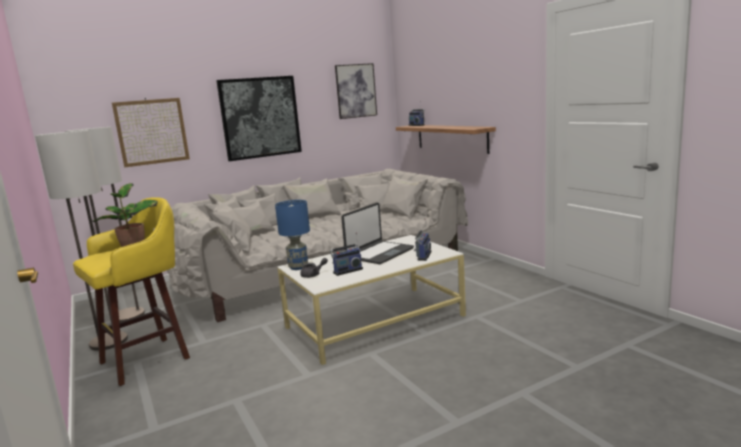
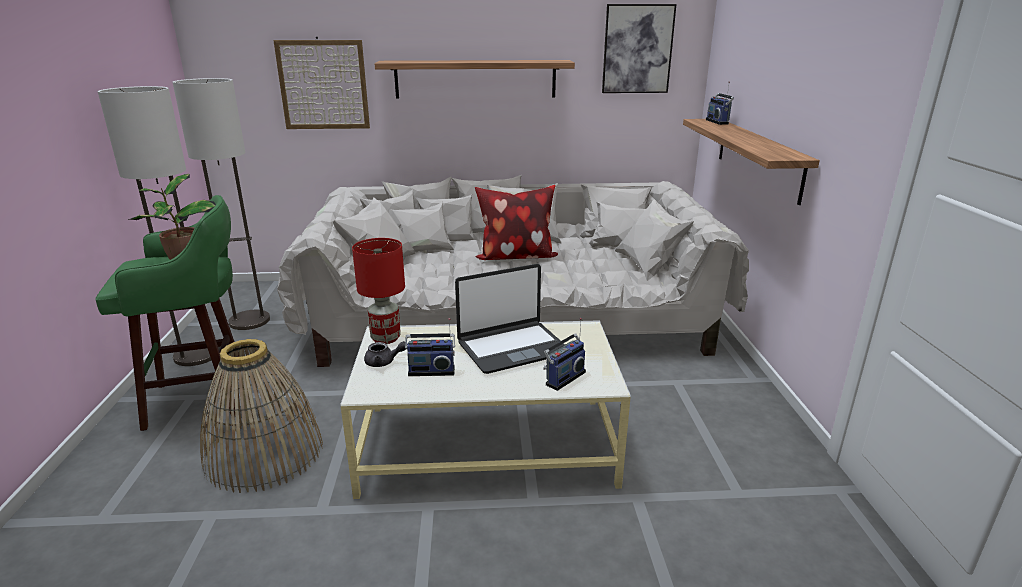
camera: 25 degrees right, 10 degrees up
(149, 359) = (203, 399): yellow stool -> green stool
(234, 366) = (264, 453): none -> basket
(260, 117) = (475, 79): picture -> shelf
(298, 267) = (386, 338): blue table lamp -> red table lamp
(321, 225) = (515, 257): none -> pillow

